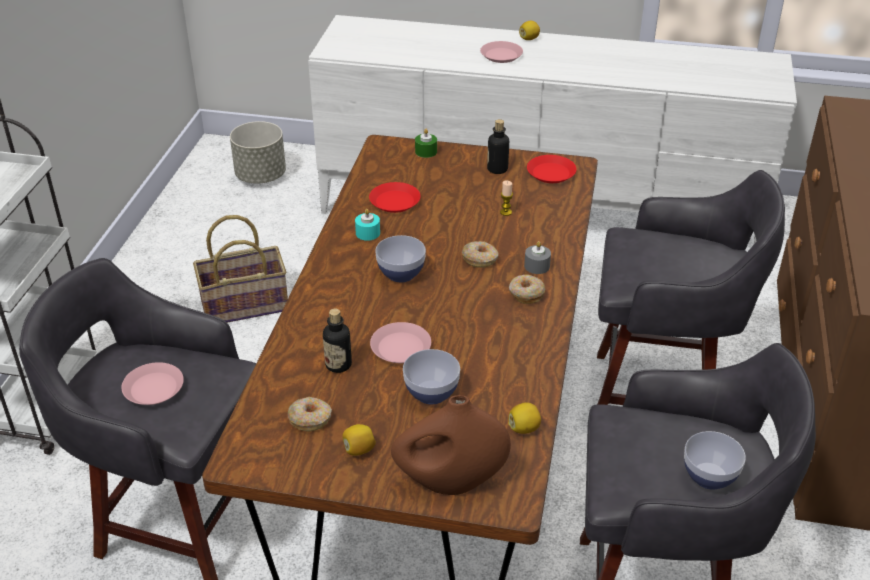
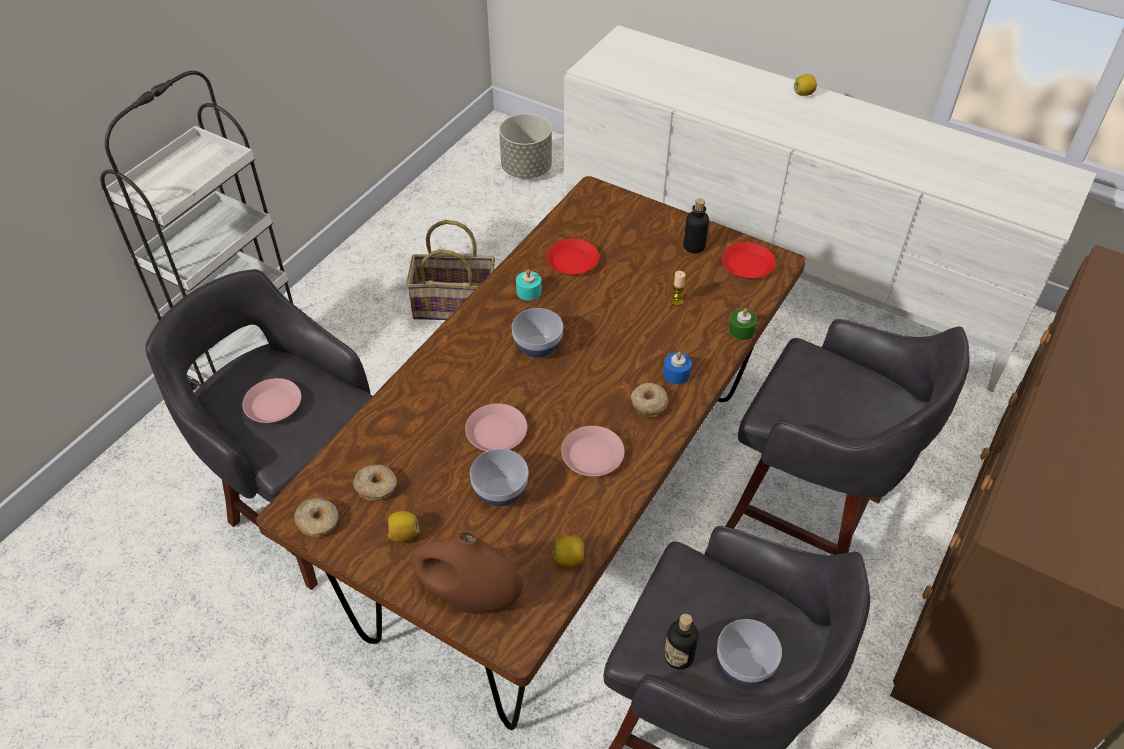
camera: 20 degrees right, 10 degrees up
(338, 365) = (430, 434): bottle -> bottle (678, 656)
(426, 152) = (632, 209): green candle -> green candle (741, 330)
(480, 259) = (623, 350): donut -> donut (318, 521)
(501, 55) = (763, 109): pink plate -> pink plate (592, 455)
(537, 266) = (676, 374): grey candle -> blue candle

